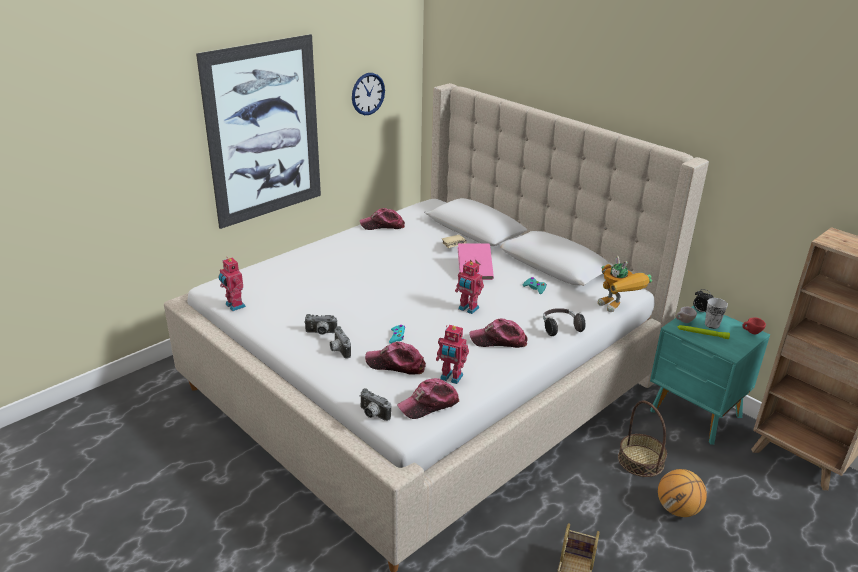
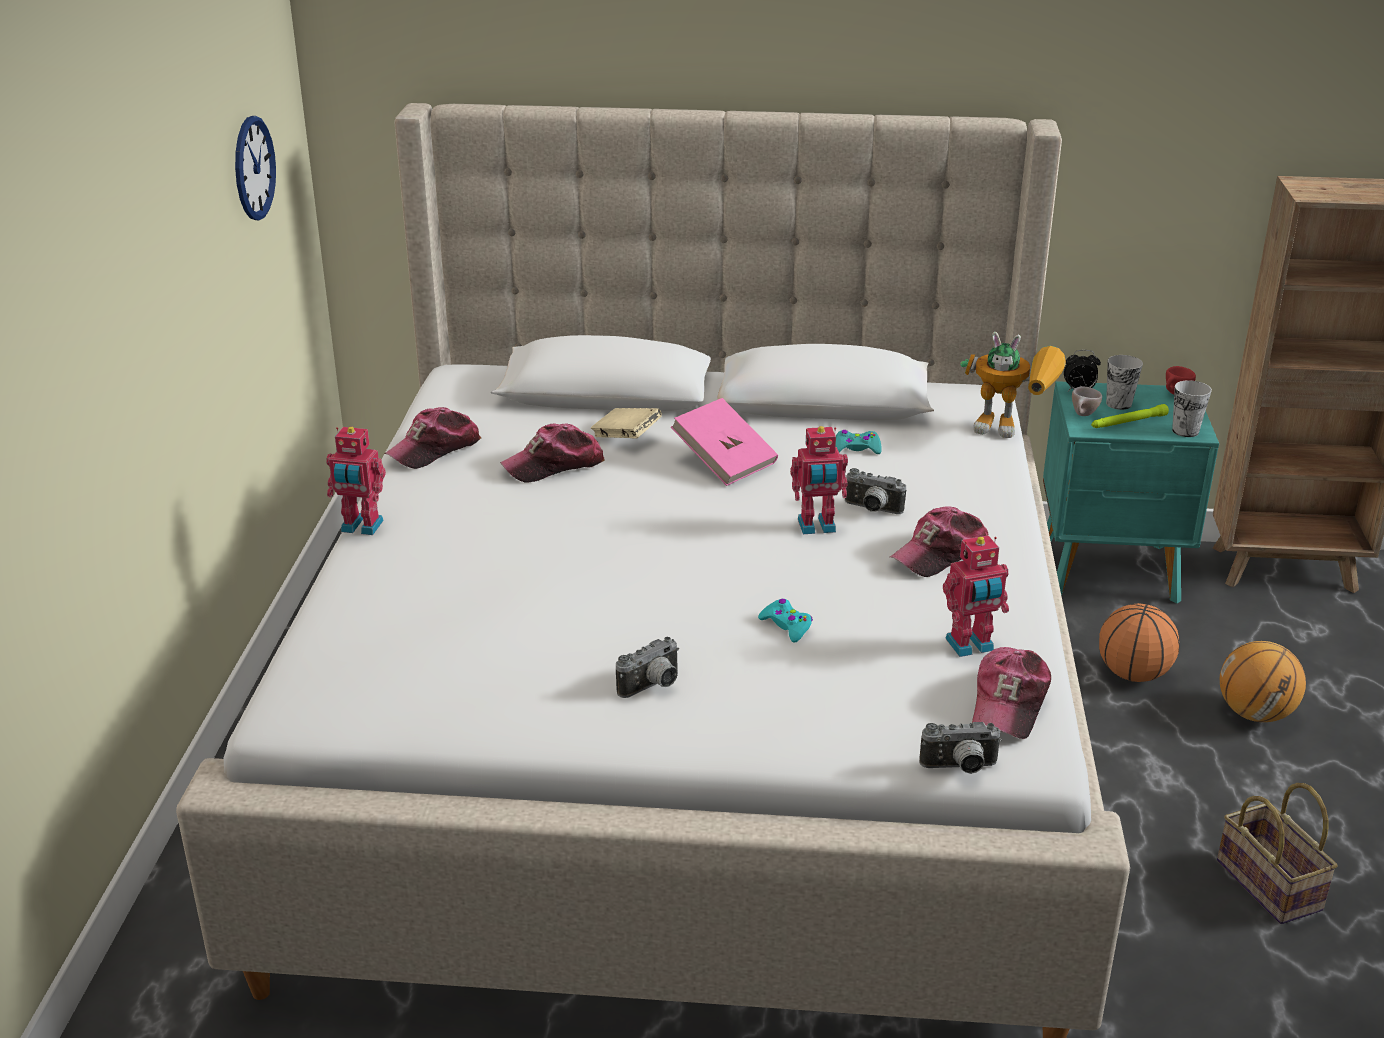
camera: 40 degrees left, 0 degrees up
(234, 306) = (400, 725): toy robot -> toy robot (361, 527)
(264, 131) = (143, 311): picture -> none
(338, 350) = (734, 699): camera -> camera (871, 510)
(396, 364) = (861, 671): cap -> cap (554, 465)
(560, 328) = (987, 493): headphones -> none
(640, 461) = (1133, 674): basket -> basketball
(726, 350) = (1185, 431): none -> cup

